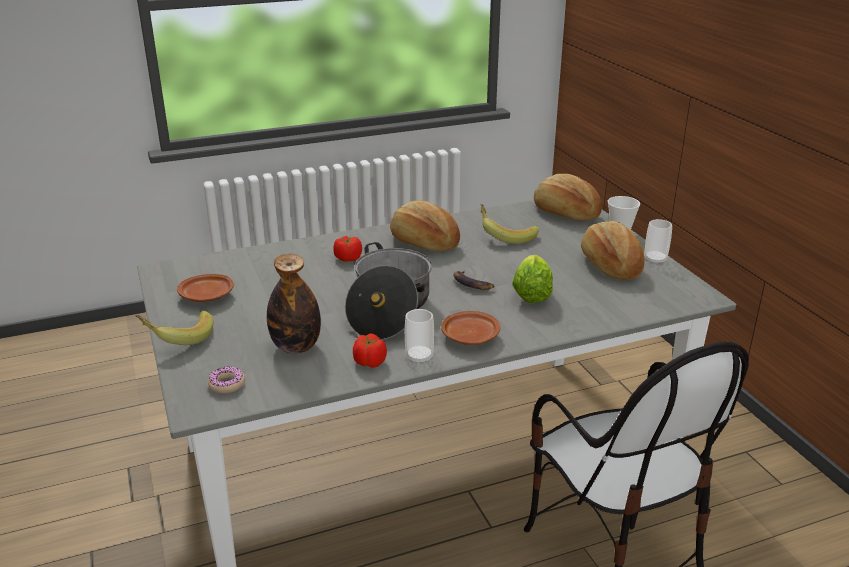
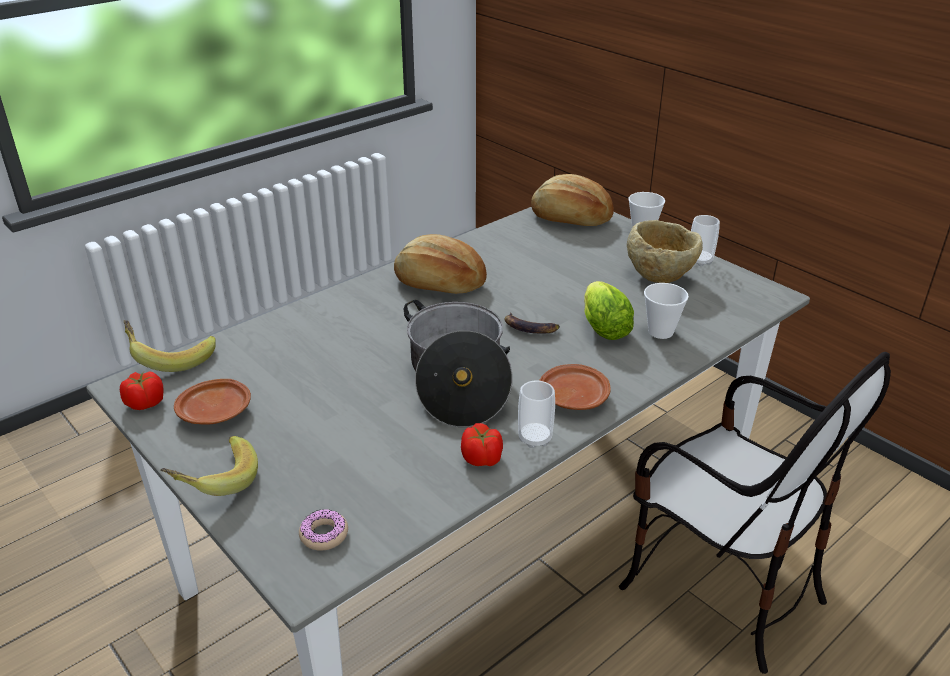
camera: 20 degrees left, 5 degrees up
(296, 347) = (378, 459): bottle -> none
(348, 258) = (363, 322): tomato -> tomato (145, 403)
(506, 235) = (526, 259): banana -> banana (171, 357)
(578, 305) = (660, 332): none -> cup
(610, 265) = (660, 276): bread -> beige bowl

